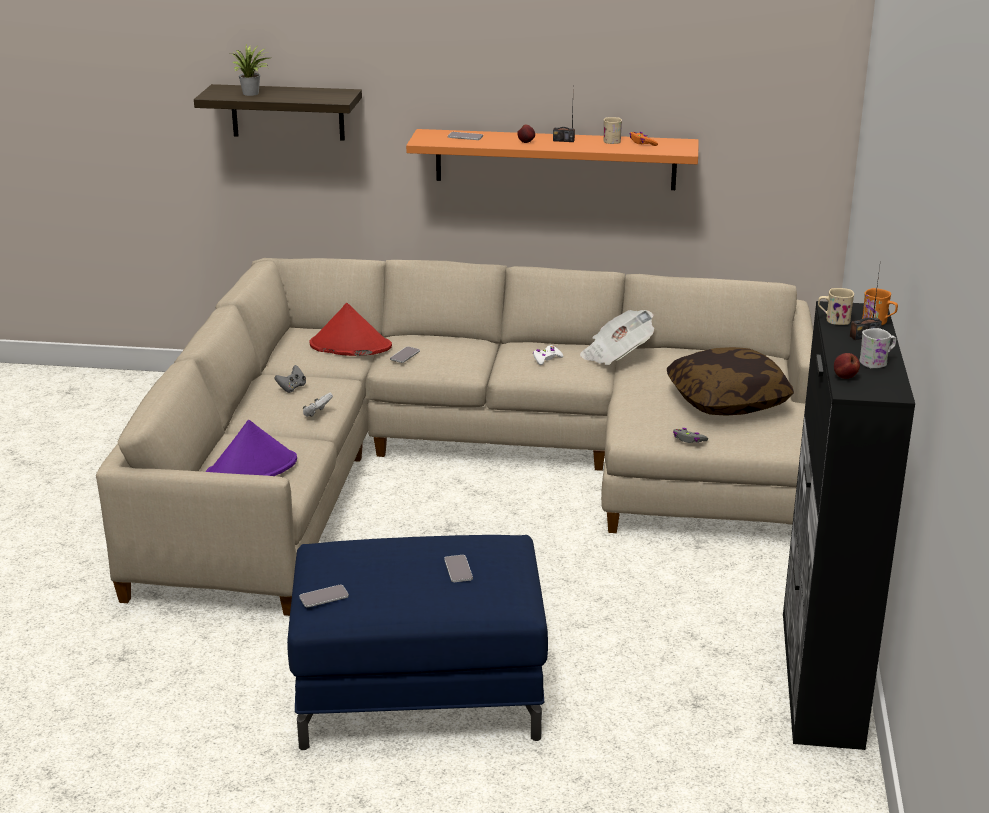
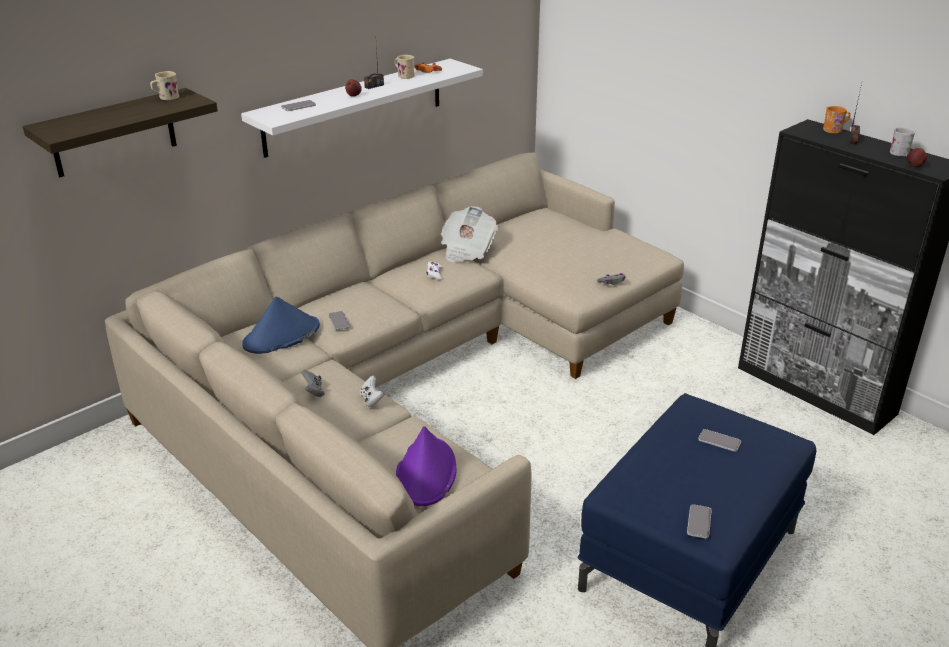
camera: 50 degrees left, 5 degrees up
(252, 94) = (97, 121): potted plant -> none
(350, 346) = (281, 336): red hat -> blue hat
(555, 159) = (355, 106): orange shelf -> white shelf
(728, 400) = (585, 246): pillow -> none
(833, 320) = (818, 138): beige mug -> beige mug (166, 98)

